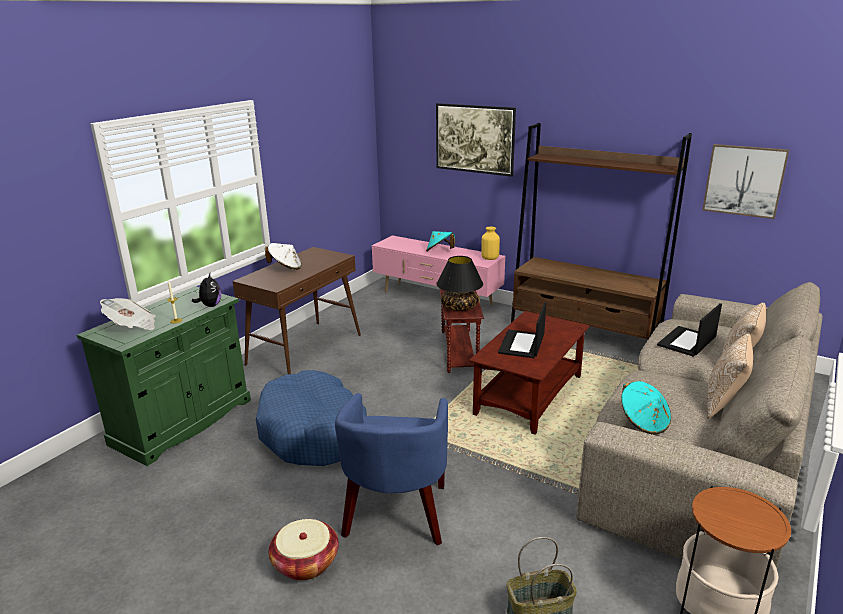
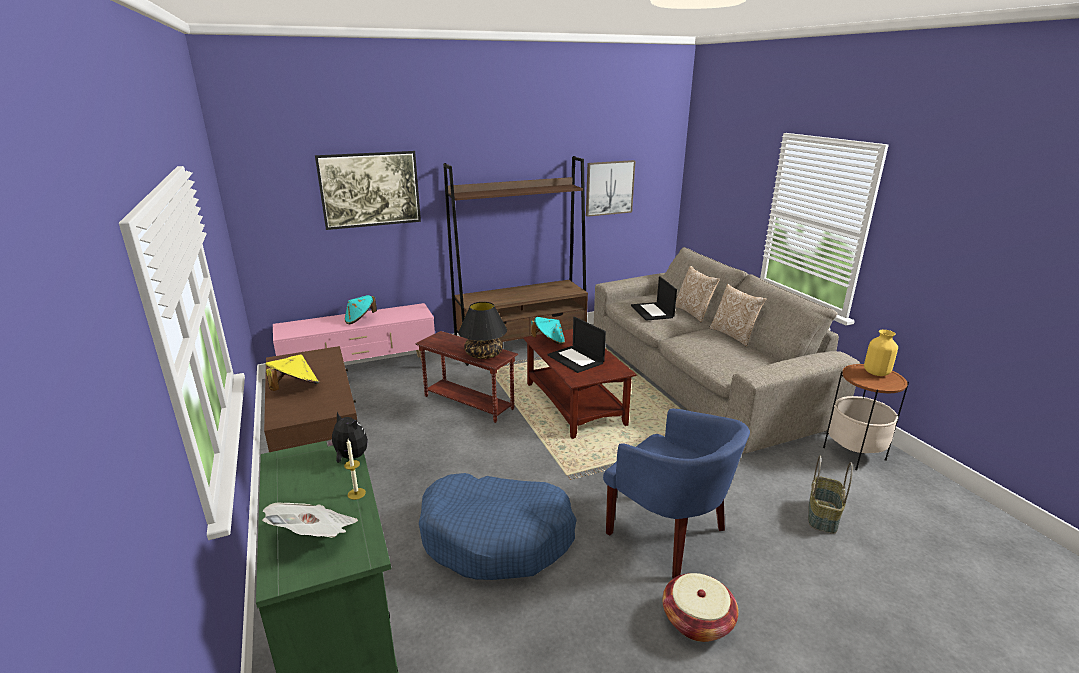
camera: 55 degrees left, 0 degrees up
(285, 267) = (295, 388): white hat -> yellow hat
(490, 258) = (418, 309): yellow vase -> yellow vase (876, 373)
(643, 422) = (736, 364): turquoise hat -> turquoise hat (549, 341)

